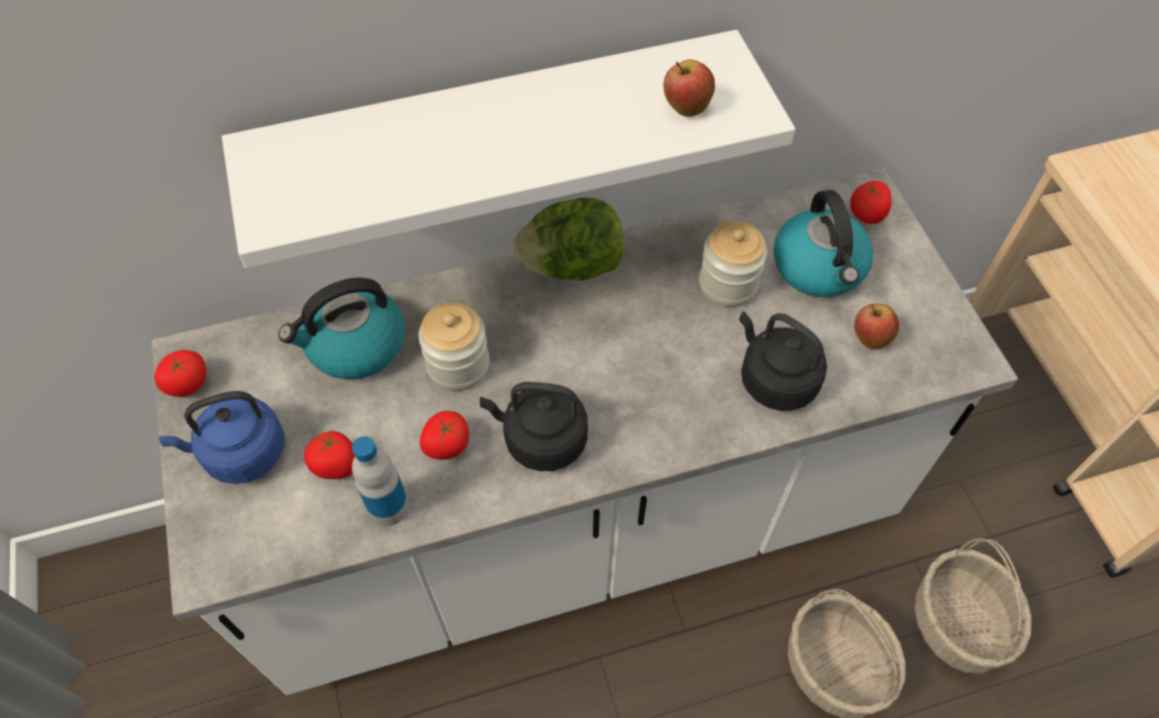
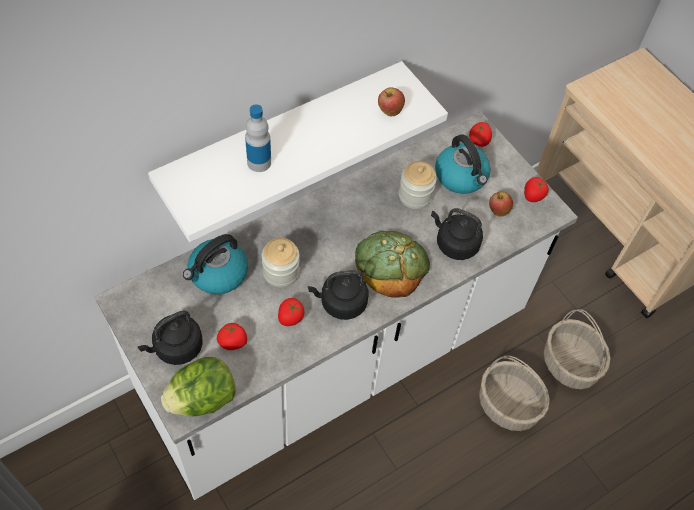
camera: 20 degrees left, 0 degrees up
(188, 384) = (128, 317): tomato -> tomato (533, 196)
(241, 453) = (176, 348): blue kettle -> black kettle
(388, 507) = (270, 357): bottle -> bottle (259, 162)
(573, 266) = (326, 202): lettuce -> lettuce (202, 398)
(650, 392) = (391, 265): none -> bread

